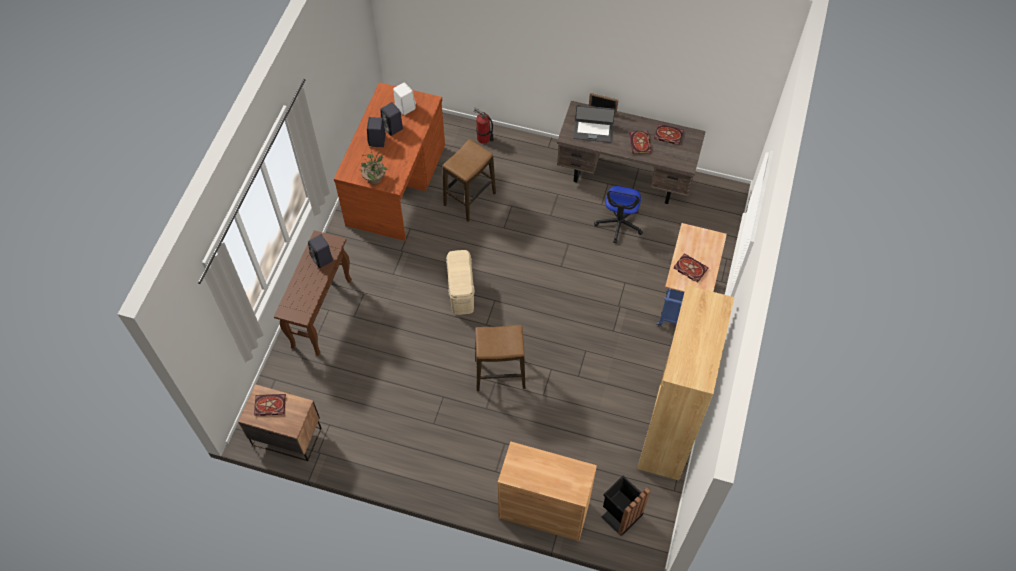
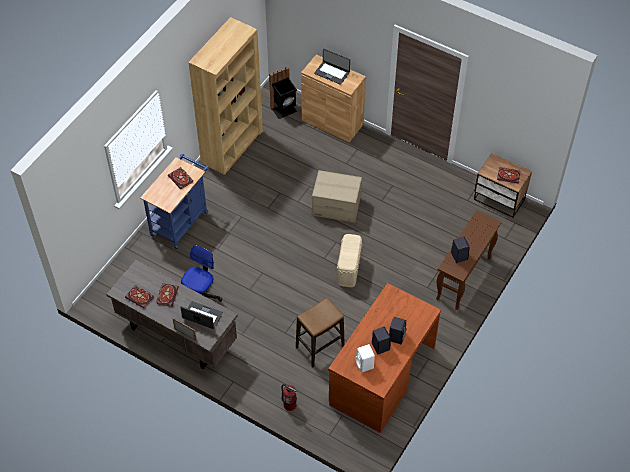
camera: 165 degrees left, 5 degrees down
(374, 178) = (405, 302): potted plant -> none
(499, 374) = (336, 206): stool -> cardboard box
(550, 475) = (332, 72): none -> laptop

